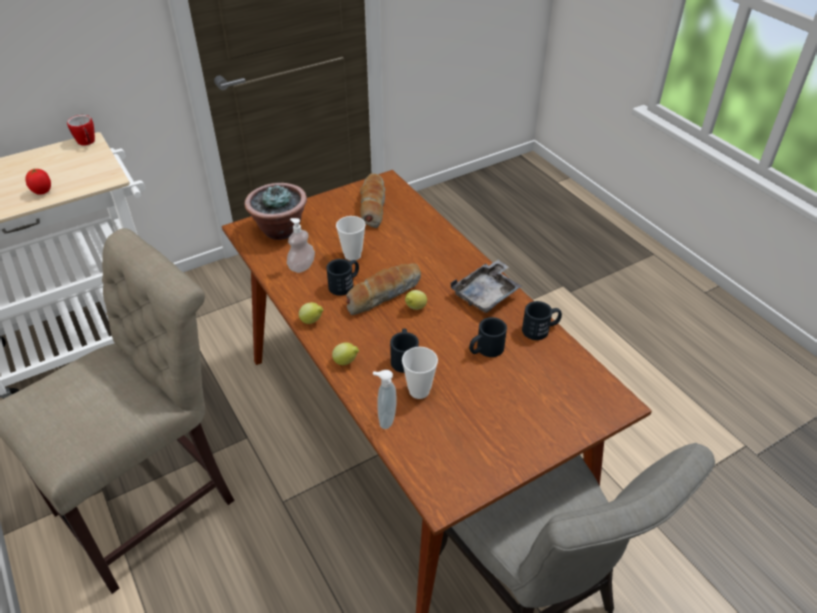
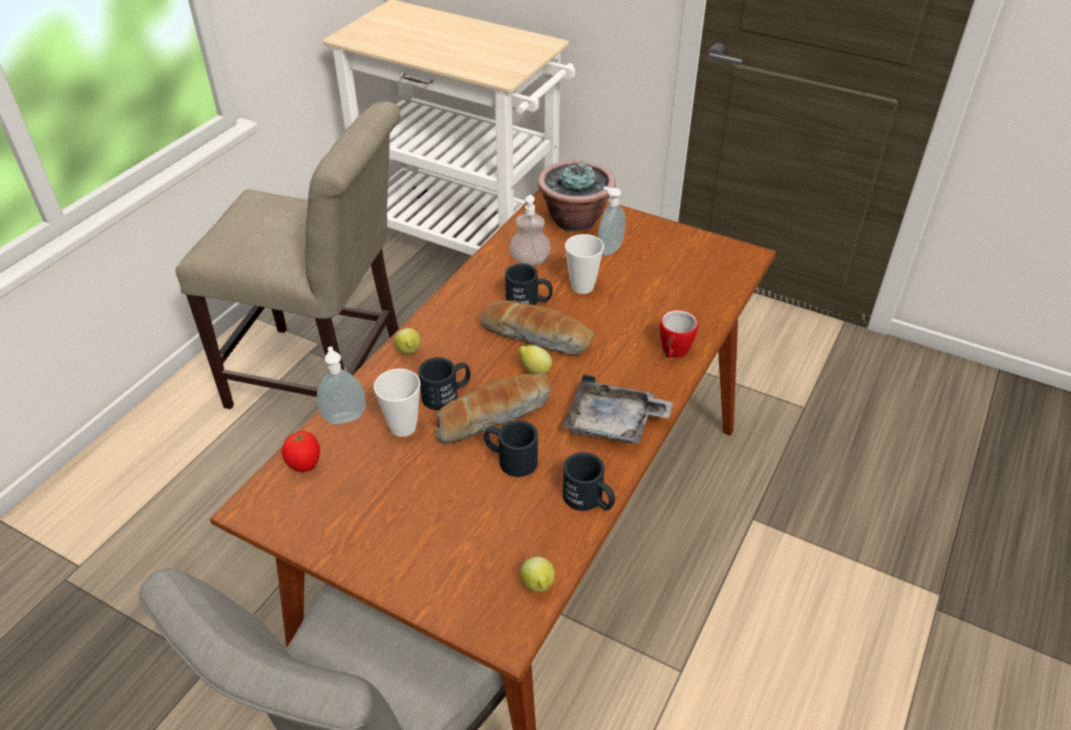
camera: 60 degrees right, 0 degrees up
(43, 192) = (451, 59): tomato -> tomato (305, 465)
(87, 143) = (544, 43): mug -> mug (673, 353)
(312, 321) = (452, 303): lemon -> lemon (538, 586)
(326, 229) = (608, 249): none -> soap dispenser
(372, 206) = (685, 265): bread -> bread (493, 415)

